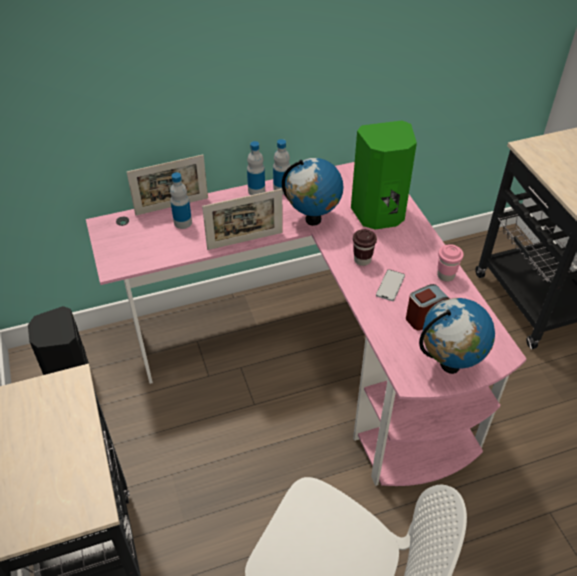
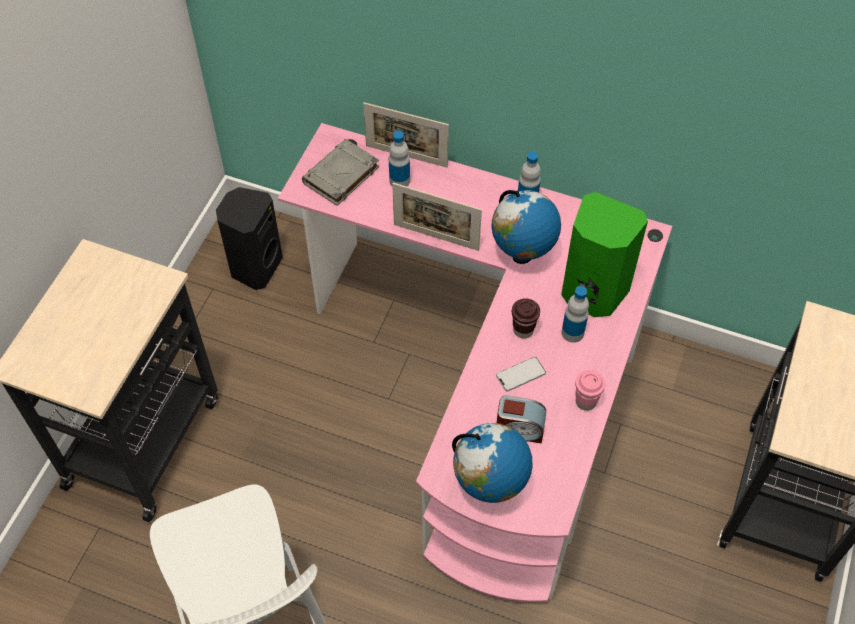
camera: 40 degrees right, 10 degrees up
(136, 242) = (341, 176): none -> grey book
(256, 191) = (500, 188): bottle -> bottle (572, 332)

